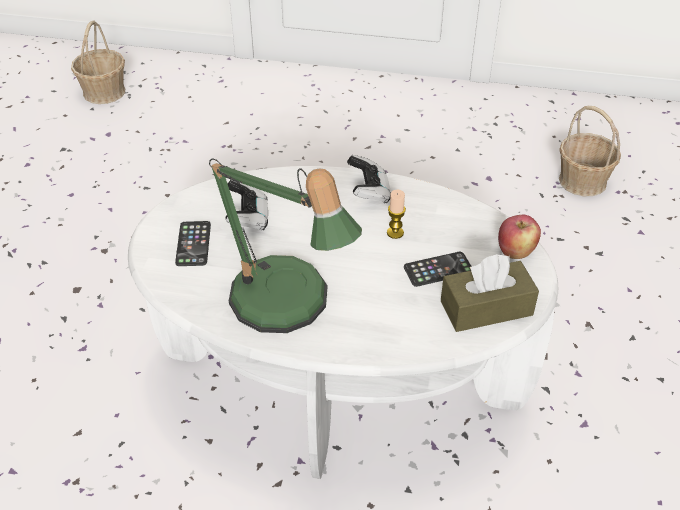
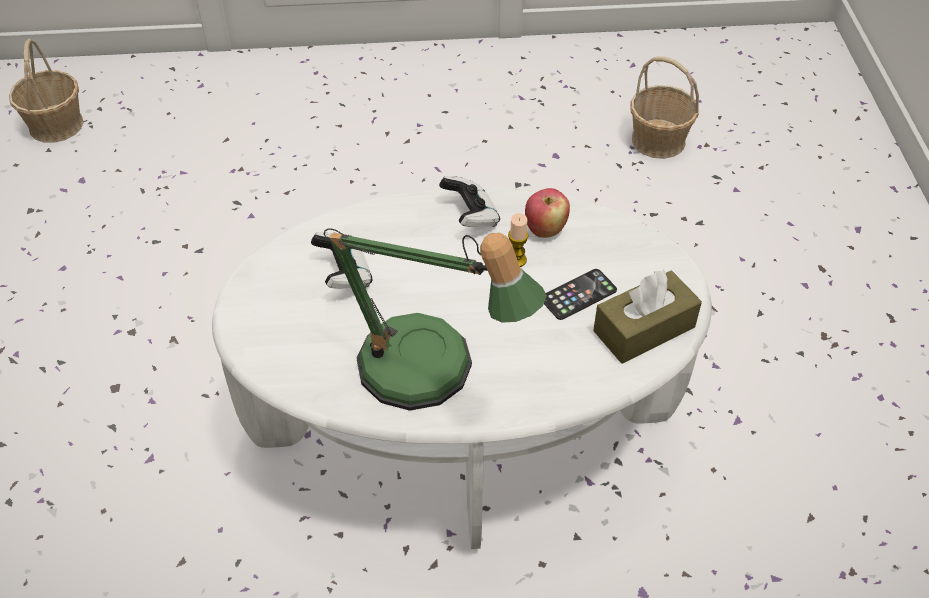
camera: 15 degrees left, 5 degrees up
(193, 244) = (292, 319): phone -> none
(515, 252) = (653, 257): apple -> apple (545, 229)

